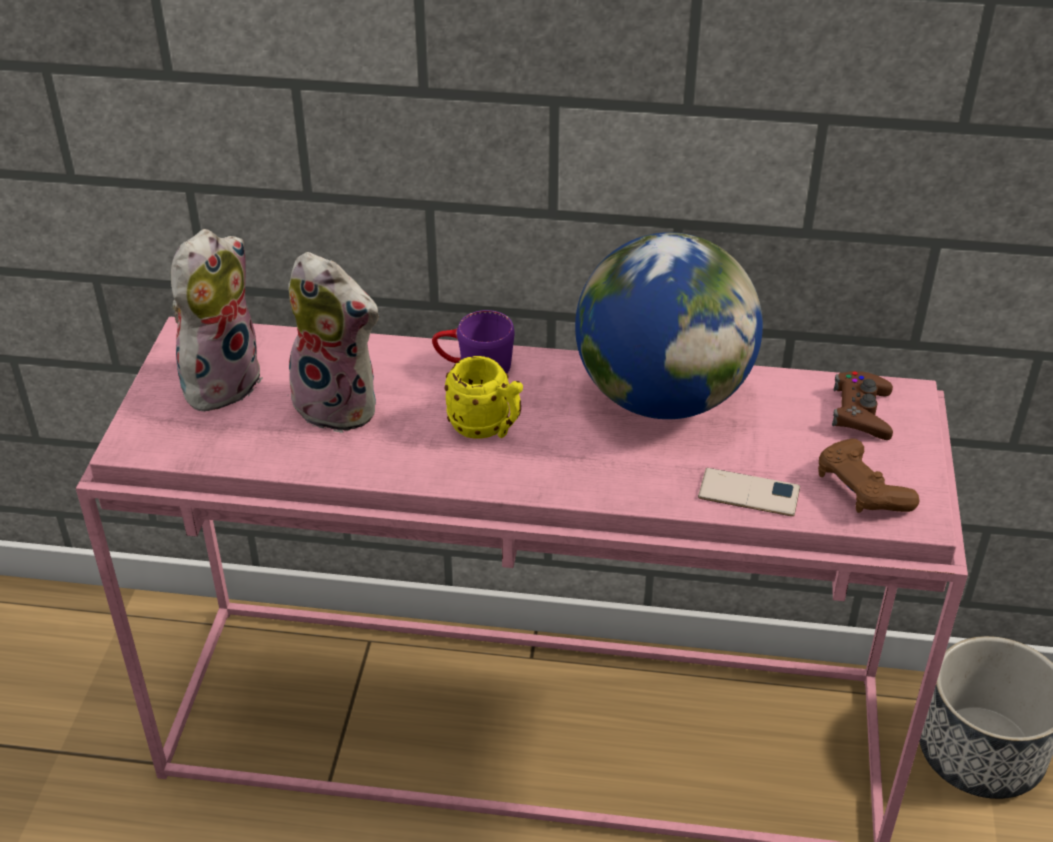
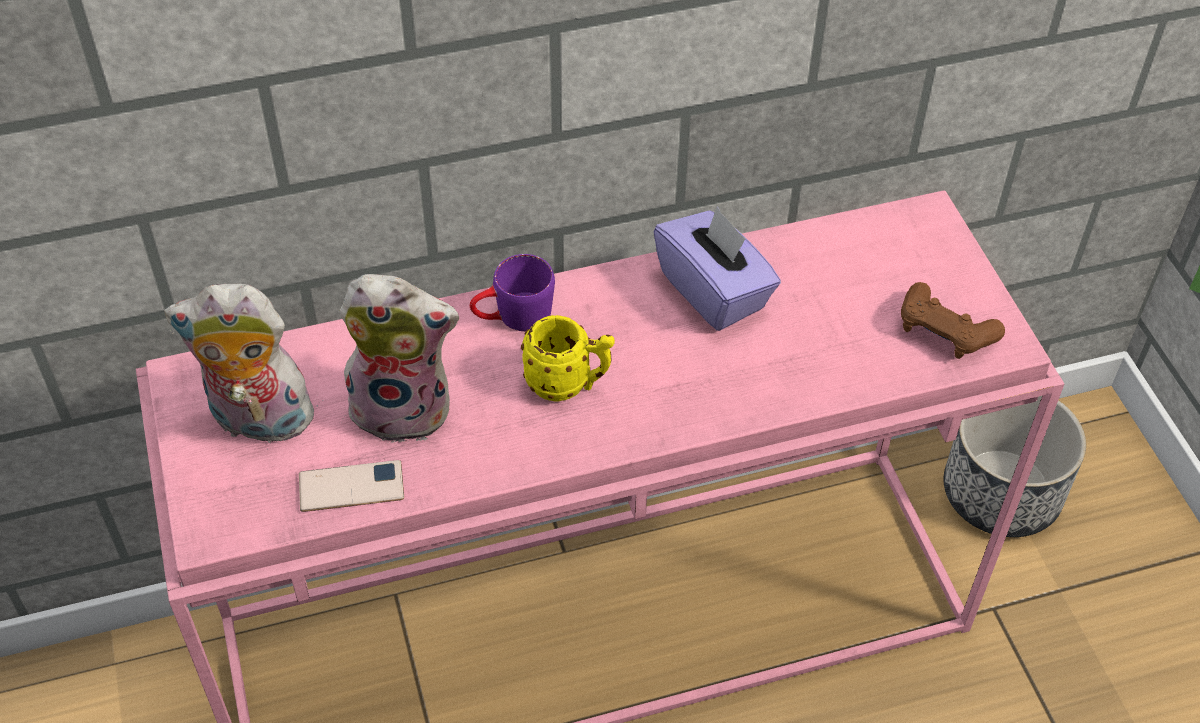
camera: 25 degrees left, 10 degrees up
(220, 381) = (257, 421): plush toy -> plush toy turned 90 degrees counterclockwise
(662, 397) = (714, 291): globe -> purple tissue box
(749, 493) = (850, 370): phone -> phone (351, 487)
(861, 412) = (900, 247): brown game controller -> none

